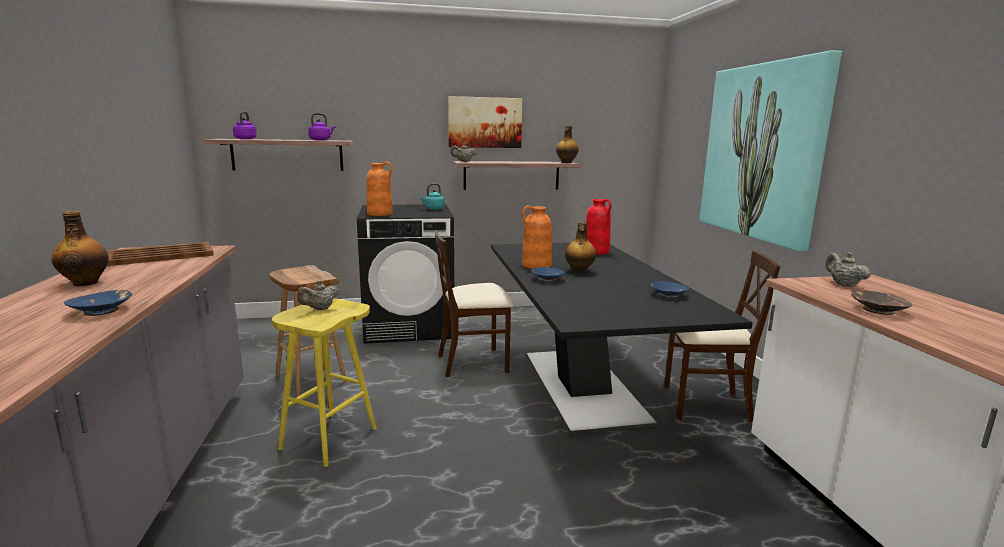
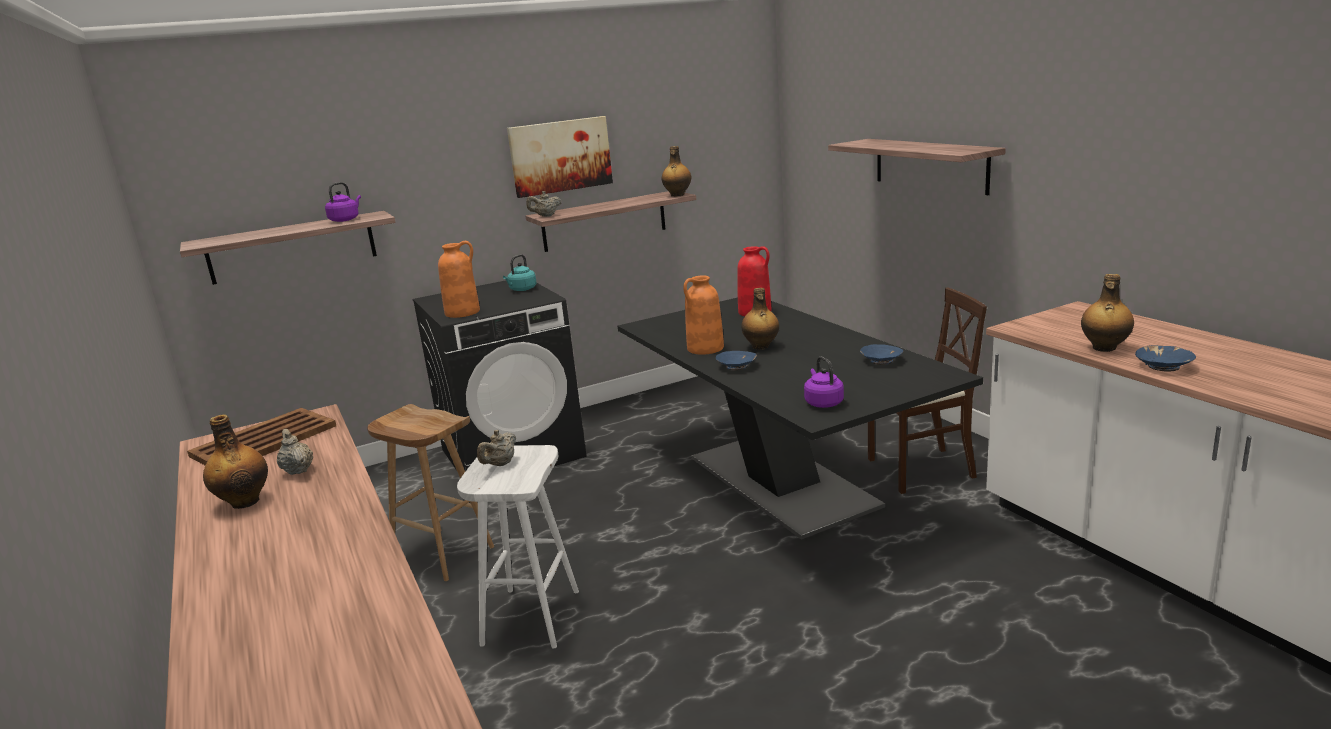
camera: 15 degrees left, 5 degrees up
(102, 311) = (341, 530): blue bowl -> blue bowl (1164, 366)
(246, 139) = (232, 236): purple kettle -> purple kettle (823, 402)
(329, 437) = (530, 616): yellow stool -> white stool
(473, 362) = (633, 482): beige chair -> none
(762, 152) = (930, 165): picture -> shelf
(843, 284) = (1059, 321): beige teapot -> beige teapot (298, 470)
(877, 310) = (1104, 348): brown bowl -> bottle

